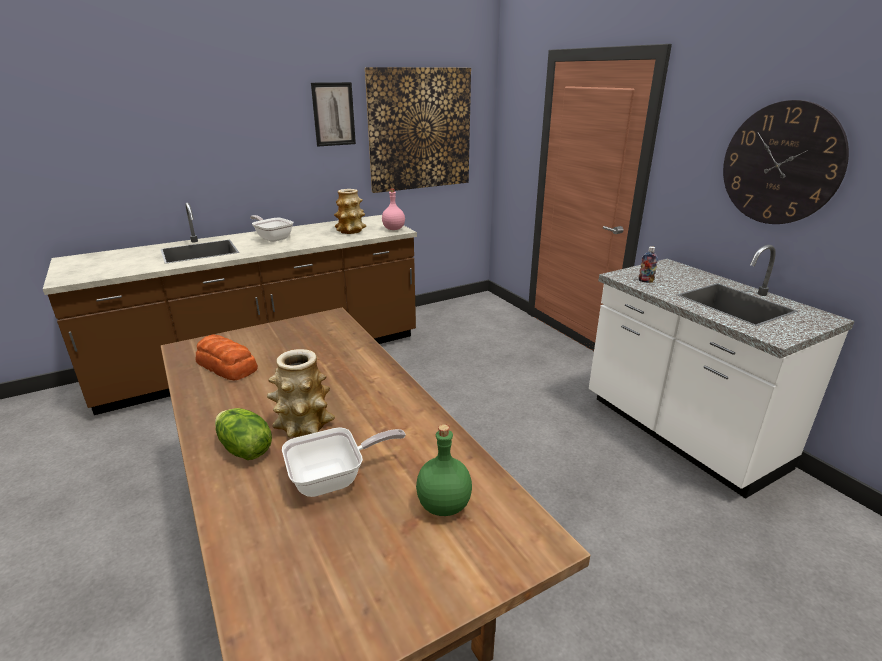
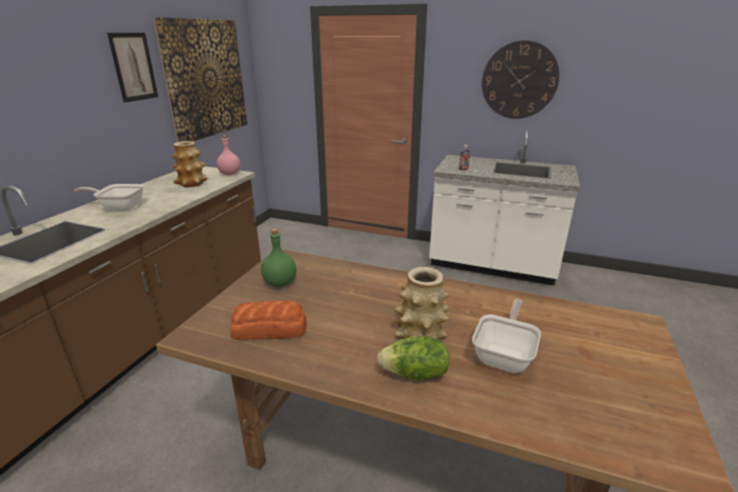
camera: 40 degrees left, 0 degrees up
(443, 505) = (578, 333): green bottle -> green bottle (279, 283)

